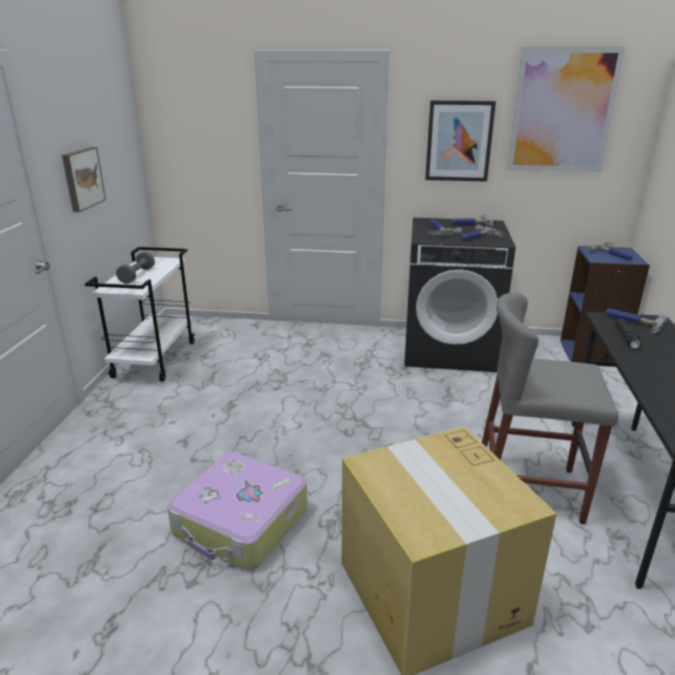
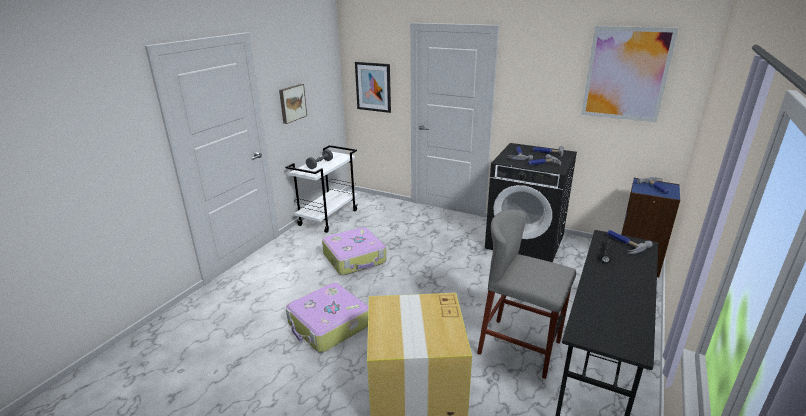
camera: 20 degrees right, 0 degrees up
(229, 412) = (355, 258): none -> suitcase
(459, 141) = (546, 91): picture -> picture (373, 87)

